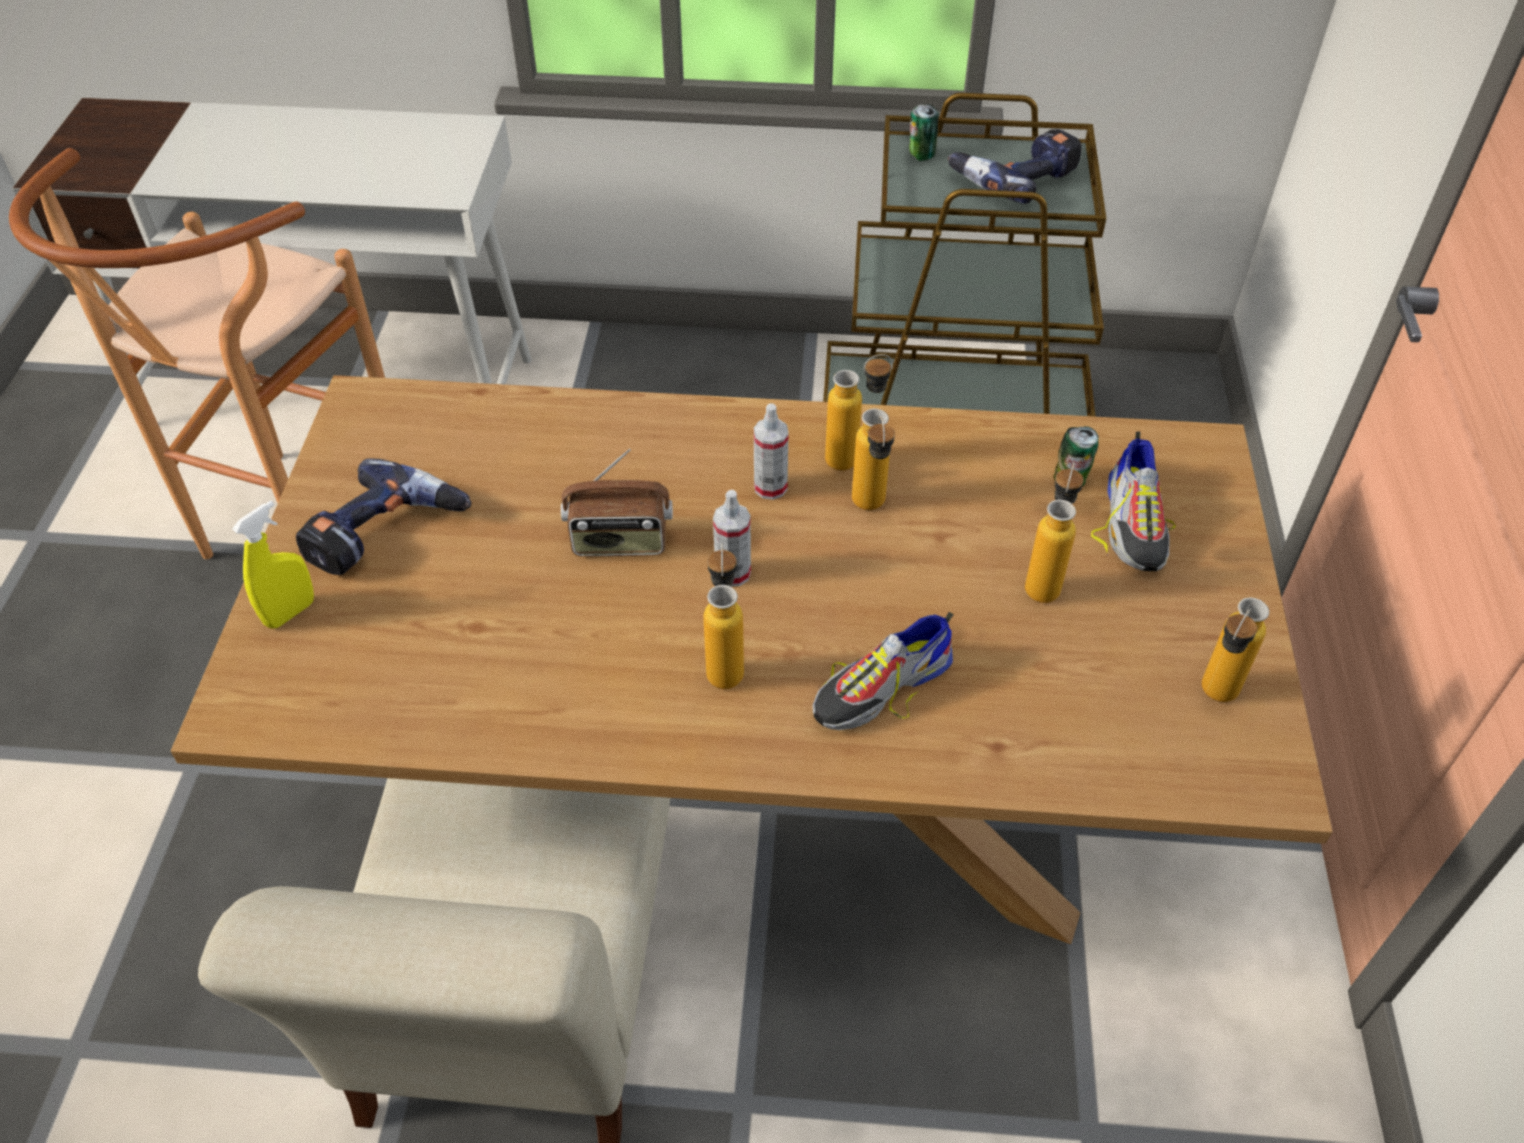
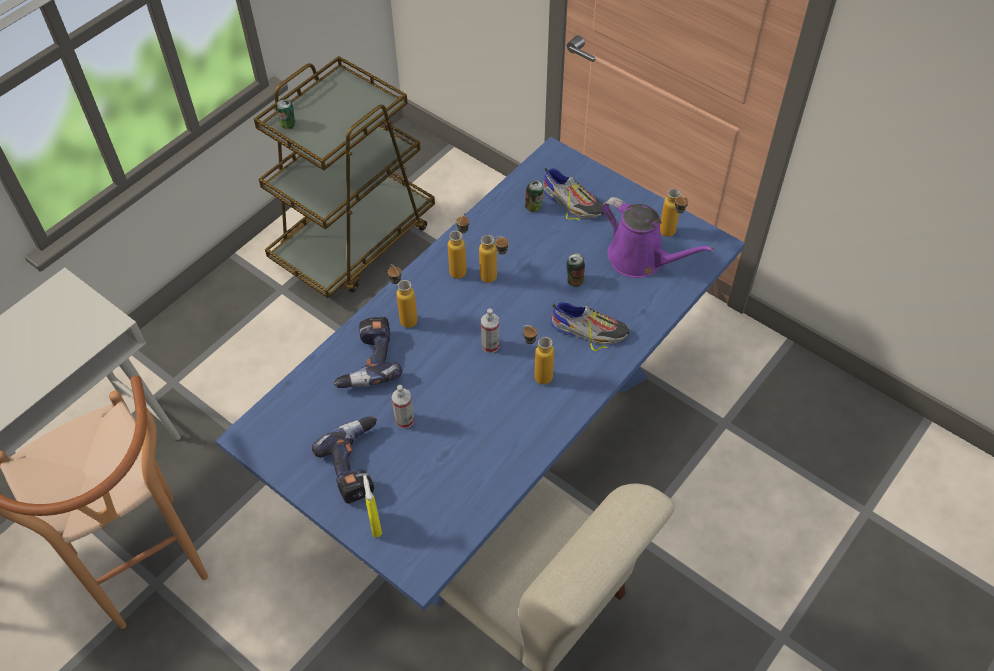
camera: 55 degrees left, 5 degrees up
(620, 542) = (438, 376): radio -> none
(762, 794) = (496, 443): brown dining table -> blue dining table
(770, 487) = (452, 305): spray bottle -> spray bottle (404, 420)
(881, 687) = (589, 330): shoe -> shoe turned 75 degrees counterclockwise
(971, 611) = (574, 280): none -> can
(1014, 177) = (339, 104): power drill -> power drill (367, 361)
(1045, 580) = (577, 247): bottle -> bottle (404, 317)
(1112, 682) = (641, 259): none -> purple watering can

